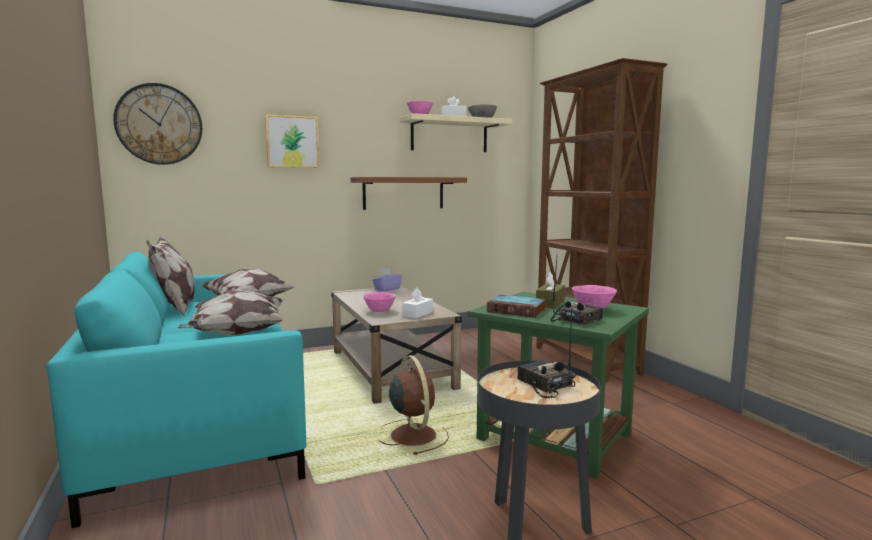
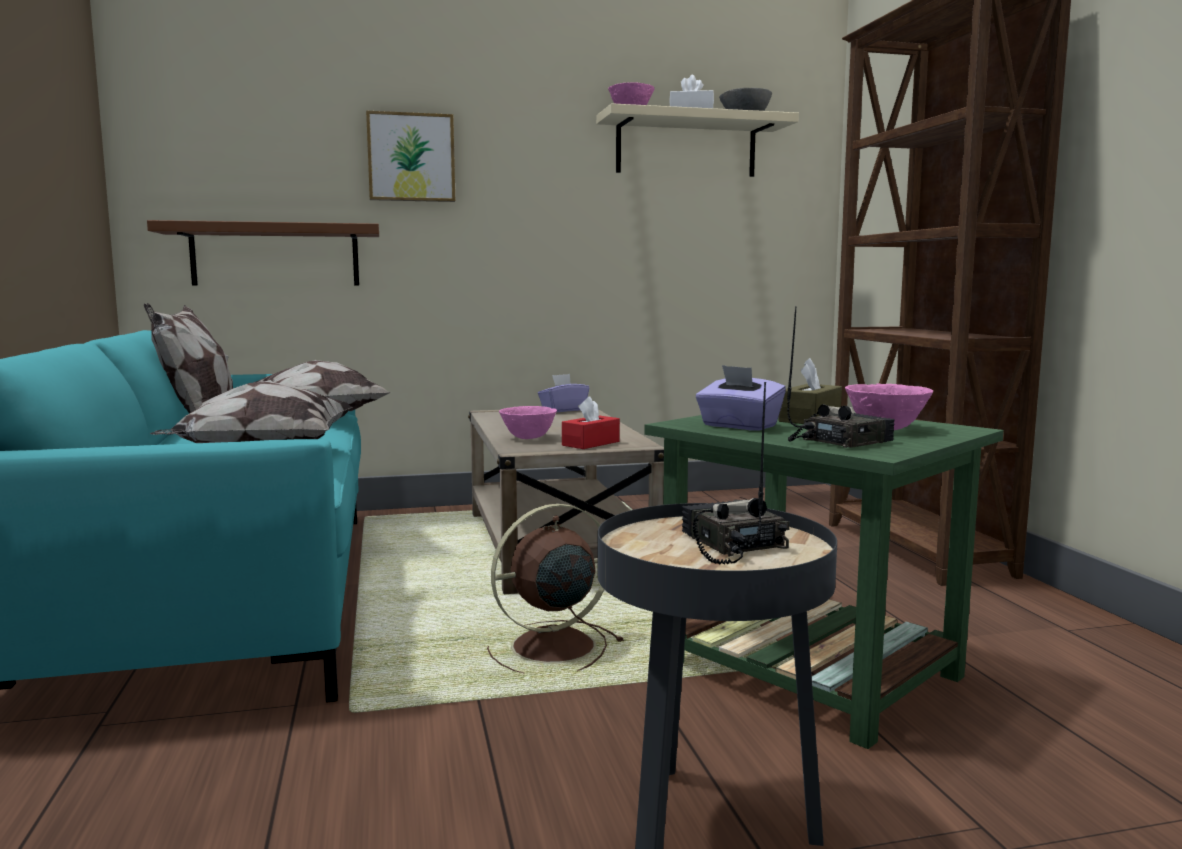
camera: 10 degrees right, 0 degrees up
(159, 124) = (197, 129): wall clock -> none
(403, 193) = (602, 247): brown shelf -> brown shelf (275, 255)
(412, 435) = (549, 648): brown fan -> brown fan turned 105 degrees counterclockwise
(417, 314) = (591, 443): white tissue box -> red tissue box
(518, 310) = (738, 426): book -> purple tissue box

